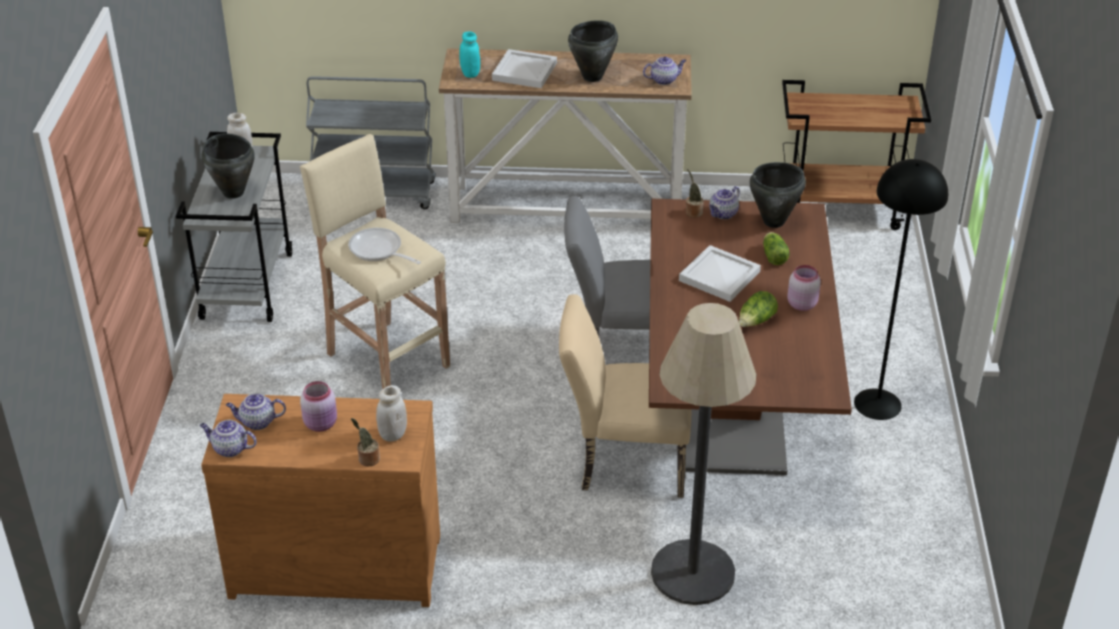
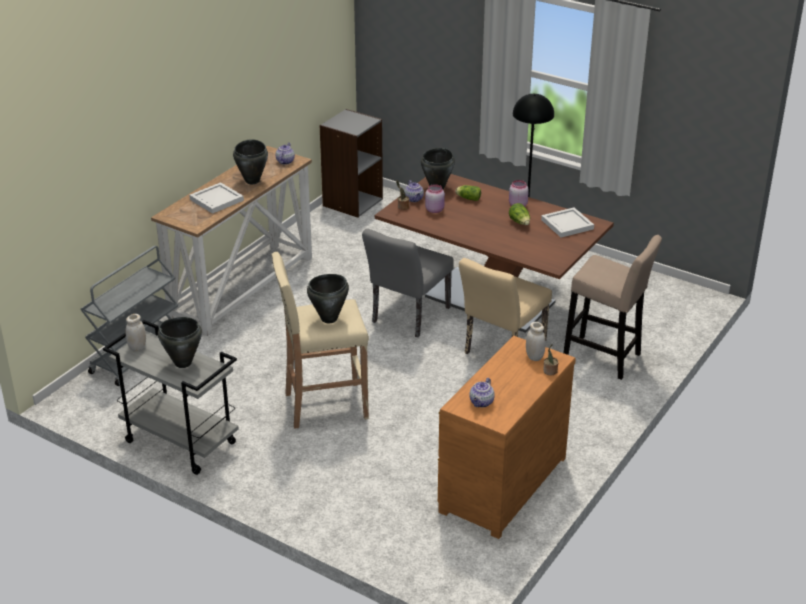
camera: 60 degrees left, 5 degrees down
(229, 449) = (499, 420): teapot -> none
(321, 424) = (503, 379): pink jar -> pink jar (435, 210)
(379, 251) = (329, 319): frying pan -> black cooking pot
(470, 74) = (194, 218): turquoise jar -> none
(692, 573) = (605, 358): floor lamp -> beige stool
(719, 275) = (469, 219): white tray -> white tray (566, 224)
(842, 209) = (352, 202): brown cart -> grey bookcase

